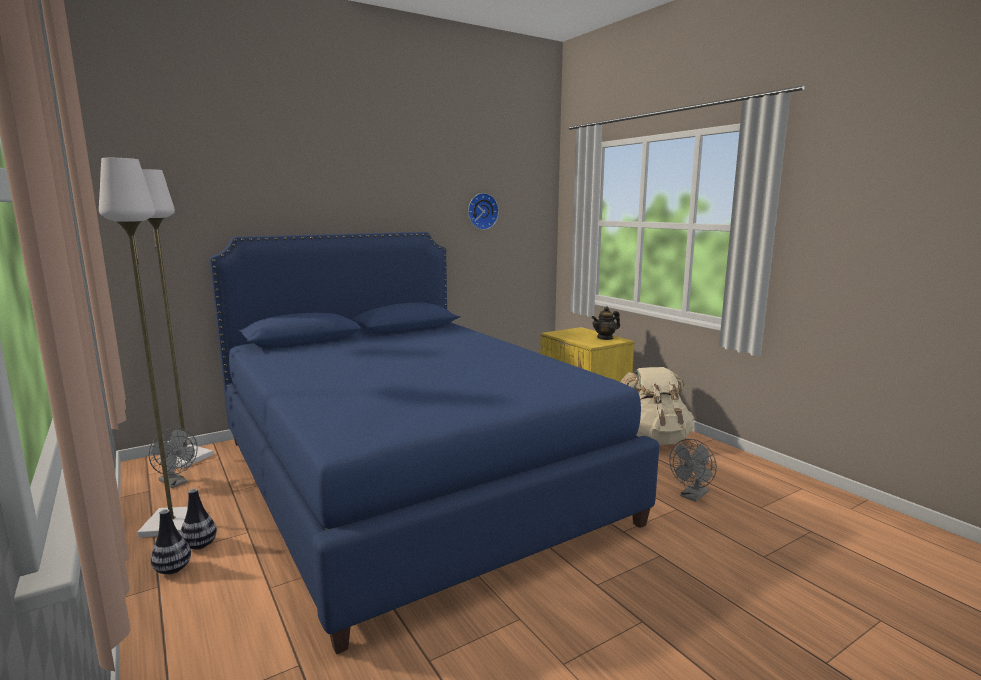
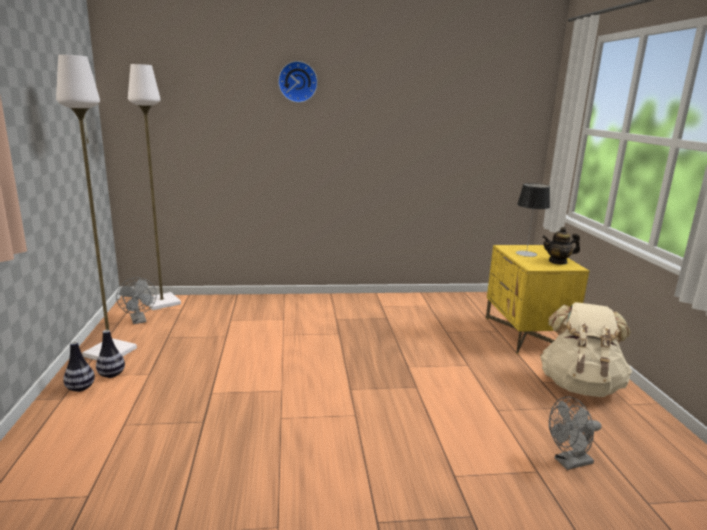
camera: 25 degrees right, 5 degrees up
(409, 478) = (302, 361): blue bed -> none
(482, 211) = (456, 111): wall clock -> wall clock (298, 82)
(575, 335) = (526, 254): none -> table lamp

